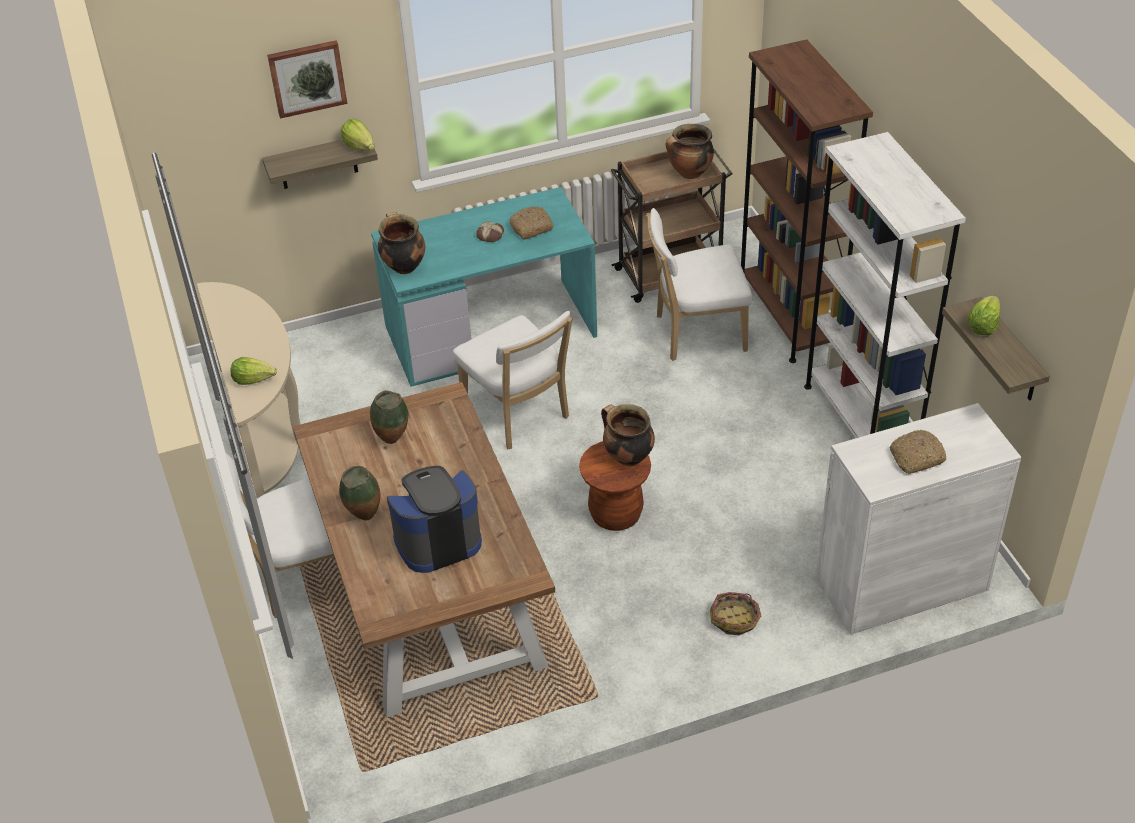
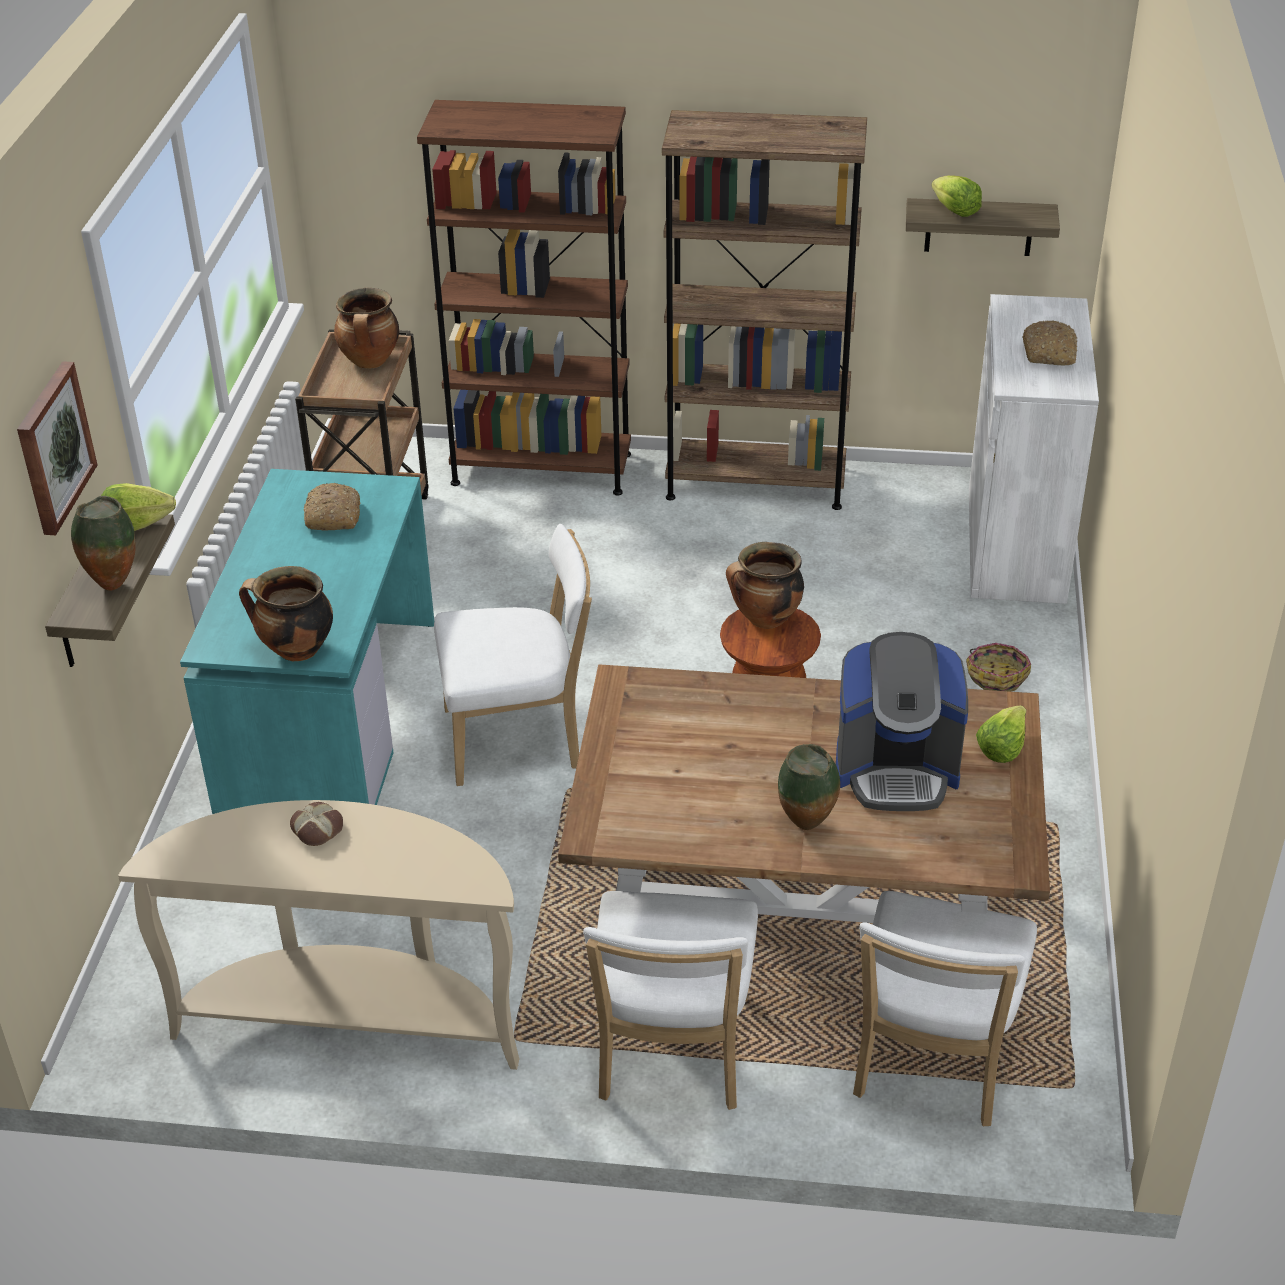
camera: 65 degrees left, 5 degrees down
(253, 379) = (425, 863): lettuce -> lettuce (1001, 747)
(393, 440) = (667, 759): vase -> vase (113, 584)
(437, 541) = (896, 770): coffee machine -> coffee machine turned 90 degrees counterclockwise
(490, 235) = (311, 554): bread -> bread (318, 828)
(695, 333) = (504, 544): white chair -> white chair (931, 1063)
(860, 421) = (755, 482): white bookcase -> brown bookcase

